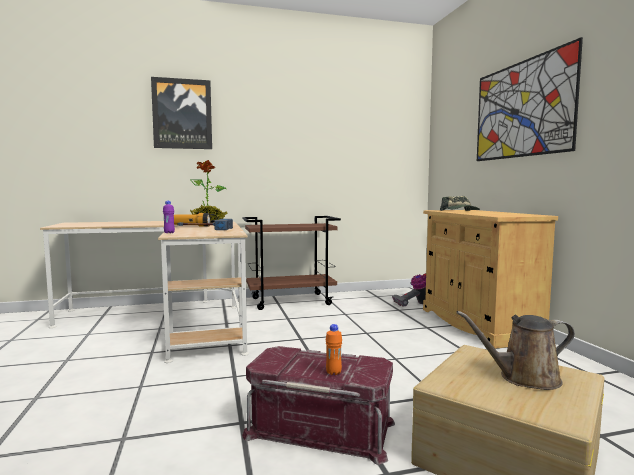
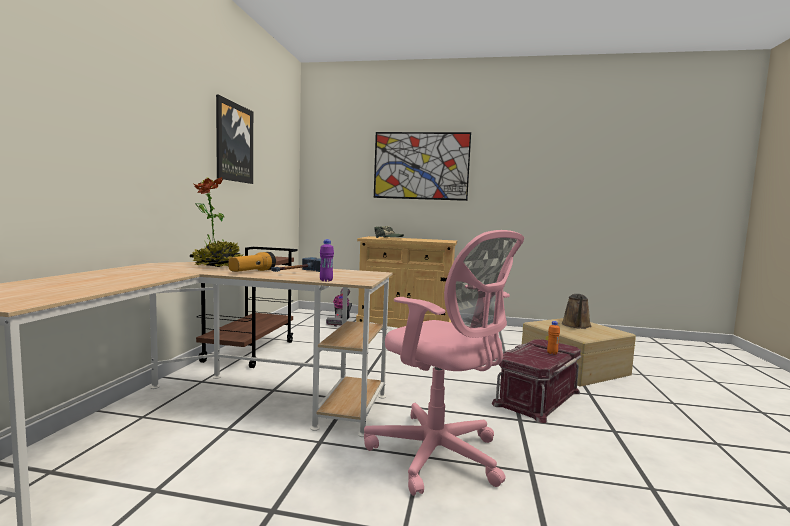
camera: 65 degrees left, 0 degrees up
(142, 393) = (440, 456): none -> pink office chair
(182, 114) = (115, 89): picture -> picture (234, 142)

